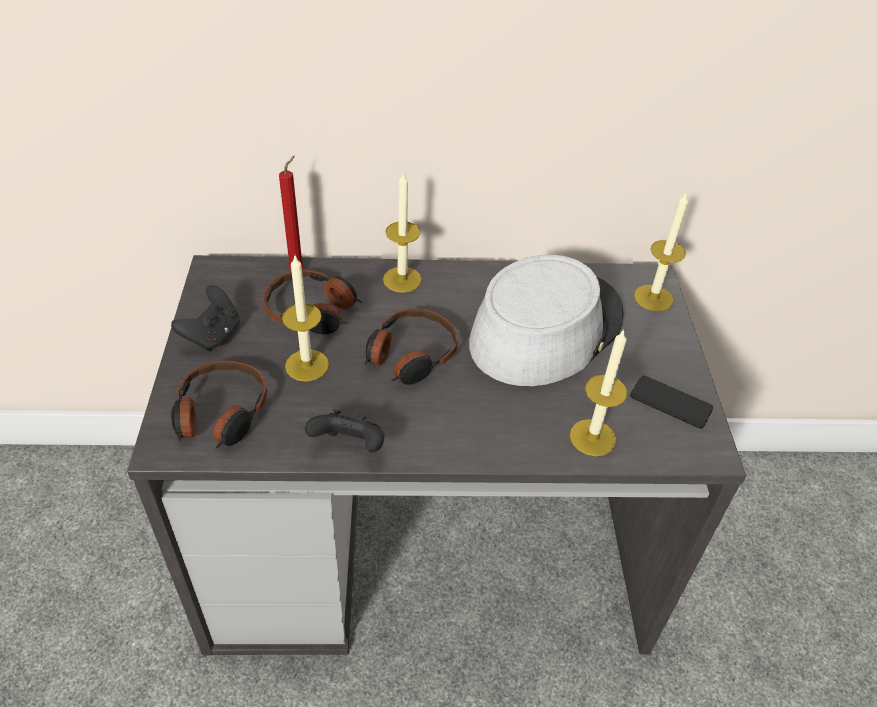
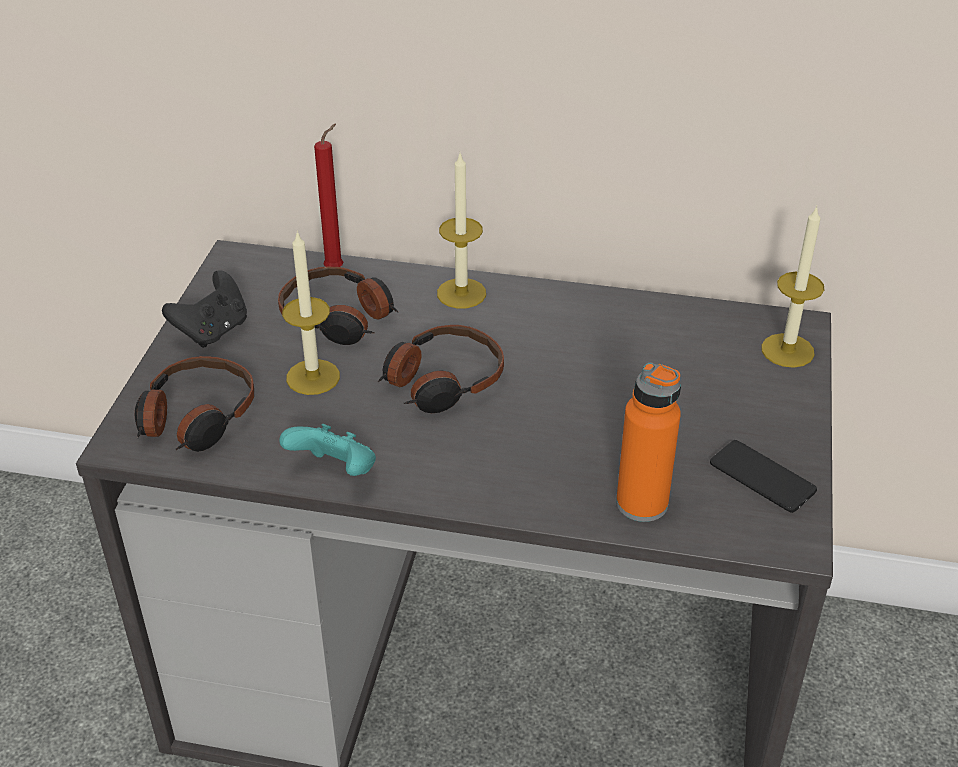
camera: 15 degrees right, 5 degrees down
(349, 446) = (335, 472): black game controller -> turquoise game controller
(545, 329) = (627, 371): grey hat -> none
(592, 437) = (642, 503): candle -> orange bottle

